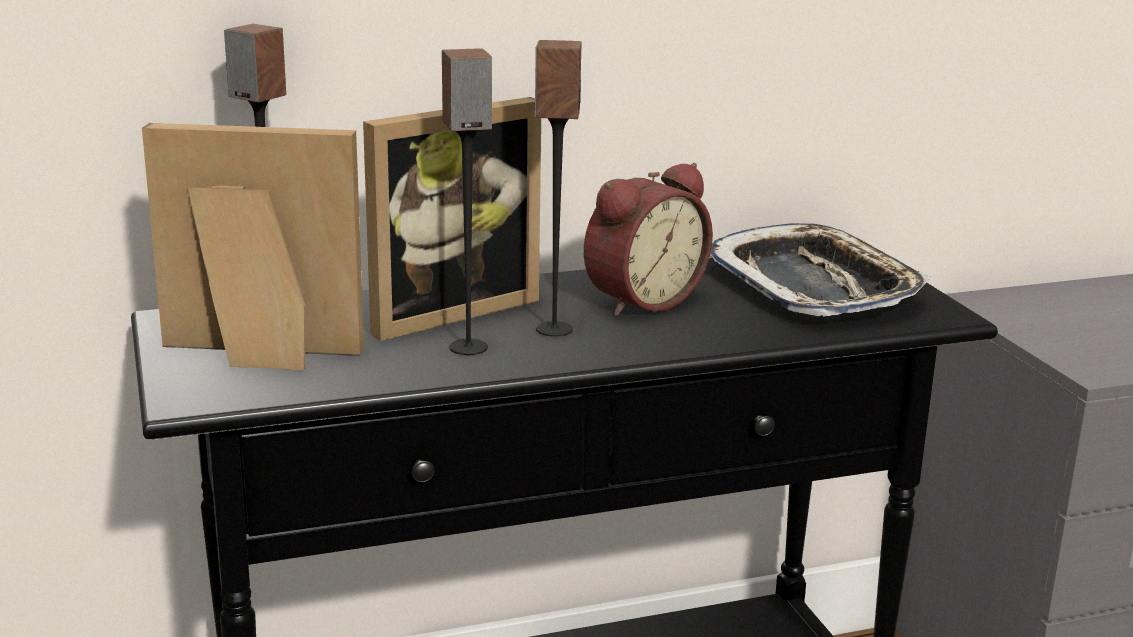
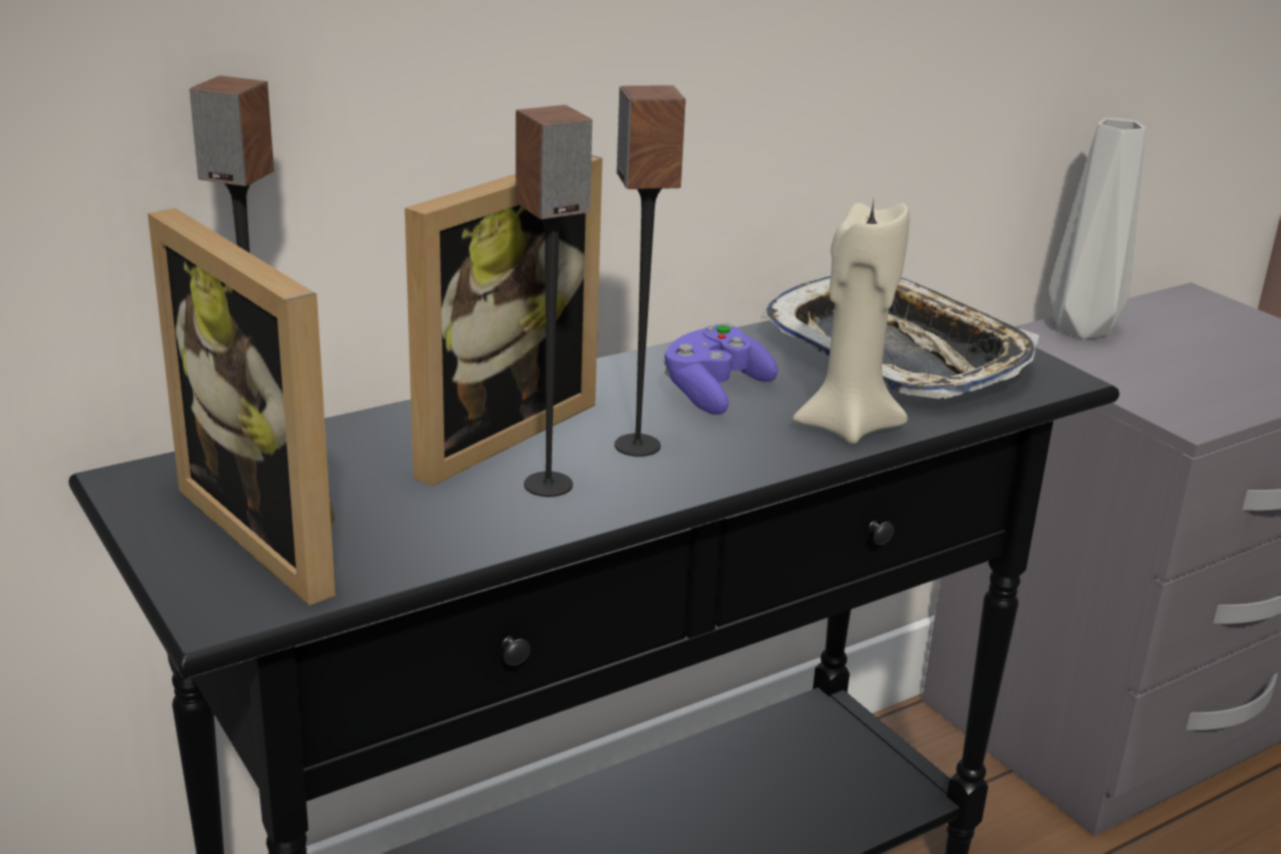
camera: 15 degrees left, 5 degrees up
(257, 356) = (282, 530): picture frame -> picture frame turned 120 degrees counterclockwise
(640, 300) = (714, 391): alarm clock -> purple game controller
(734, 331) = (847, 426): none -> beige candle
(1034, 298) = (1080, 330): none -> grey vase

